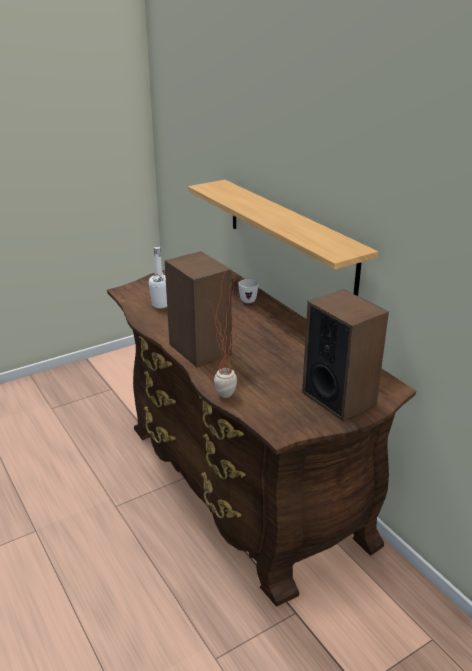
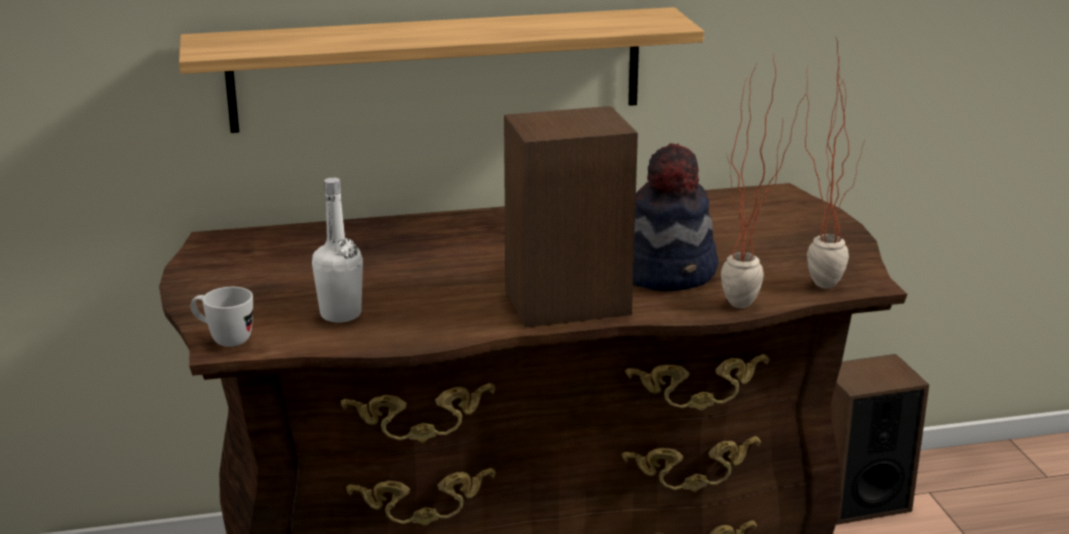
camera: 70 degrees left, 5 degrees down
(248, 299) = (402, 233): white mug -> white mug (223, 339)
(251, 370) = (669, 272): none -> hat
(274, 416) = (819, 279): none -> potted plant
(339, 398) = (787, 229): speaker -> speaker (858, 500)

